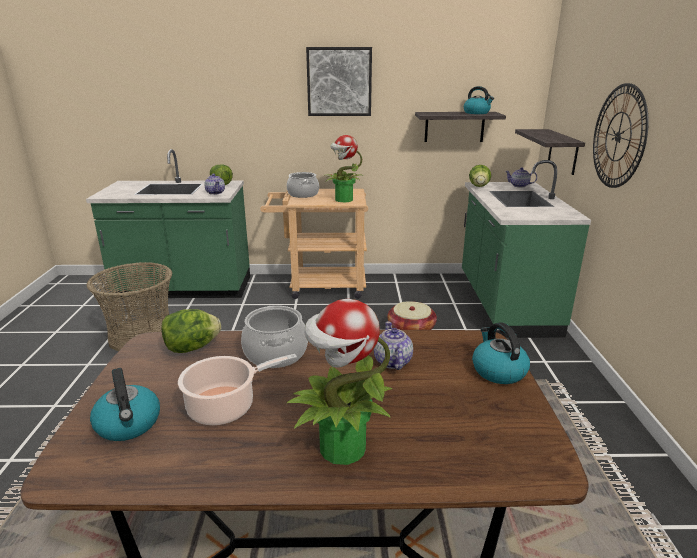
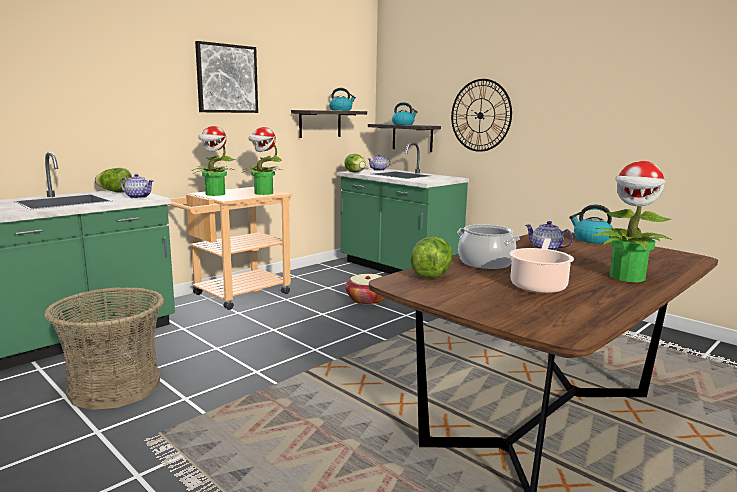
camera: 45 degrees left, 10 degrees down
(129, 424) = (521, 308): kettle -> kettle (403, 124)
(303, 194) = (215, 194): cooking pot -> potted plant

